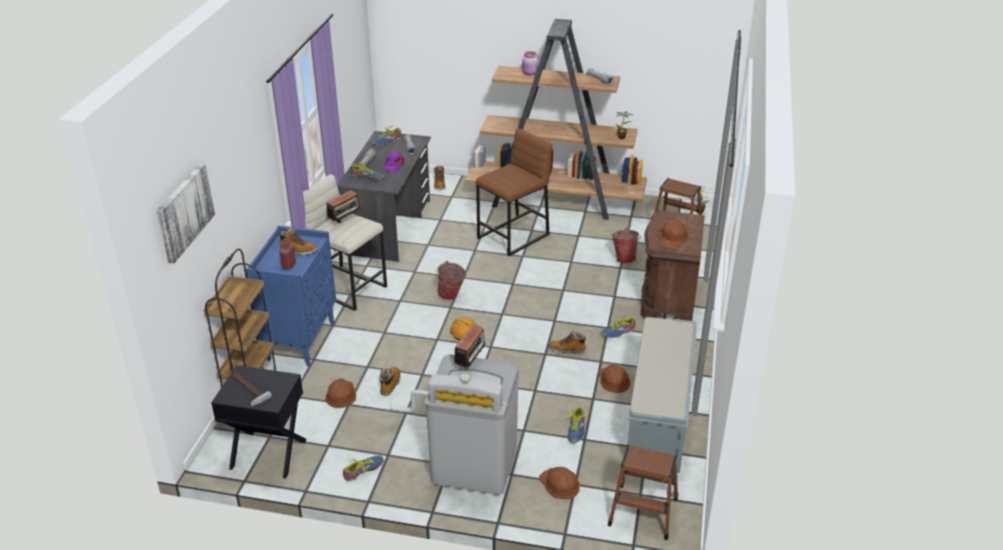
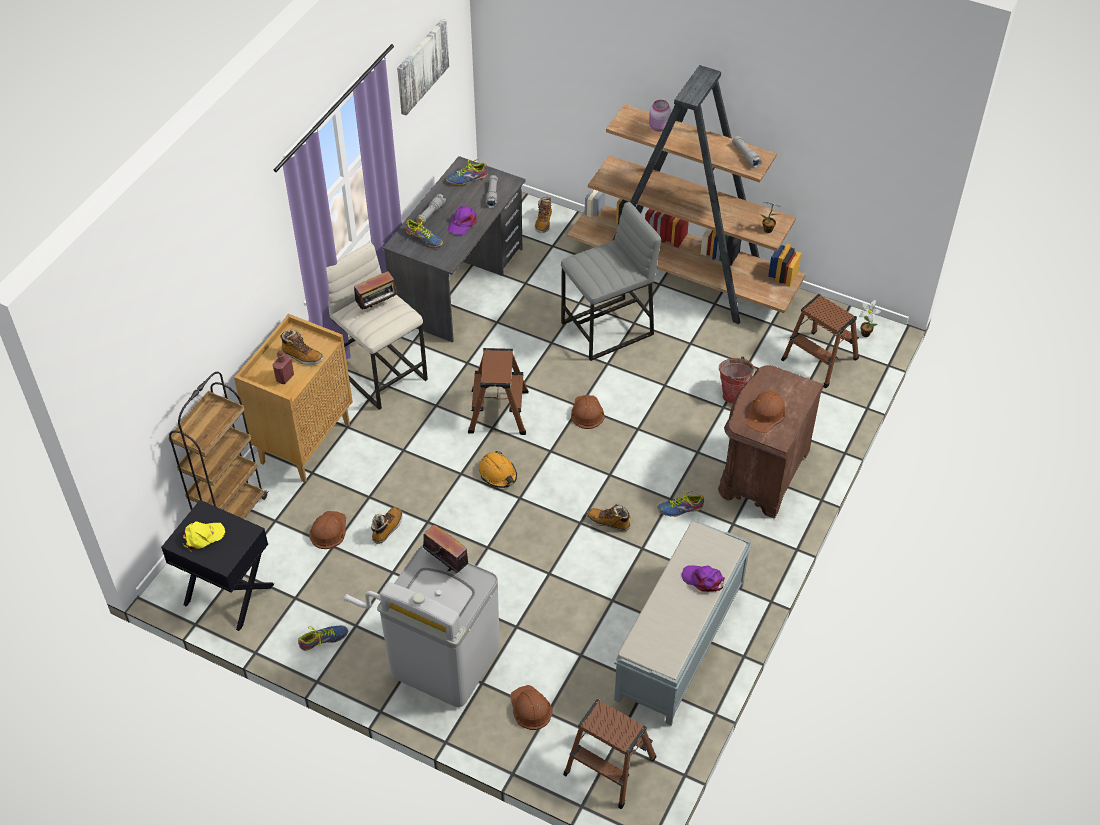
camera: 15 degrees right, 15 degrees up
(184, 212) = (146, 345): picture -> picture (421, 66)
(247, 389) = (203, 537): hammer -> yellow cap
(301, 340) = (306, 442): blue cabinet -> brown cabinet
(451, 296) = (498, 411): bucket -> brown step ladder
(470, 363) = (446, 562): radio -> radio turned 90 degrees counterclockwise
(513, 236) = (607, 328): brown stool -> grey stool
(576, 430) = (576, 640): shoe -> none
(613, 380) = (646, 579): brown hard hat -> brown hard hat (587, 412)
(673, 350) = (703, 580): none -> purple cap

